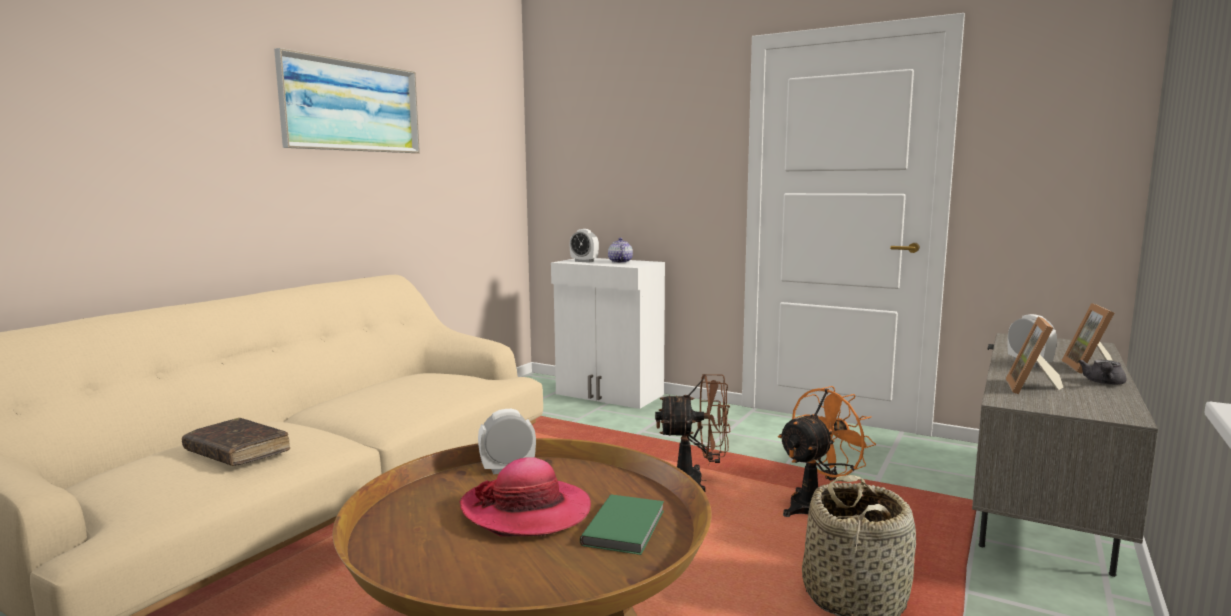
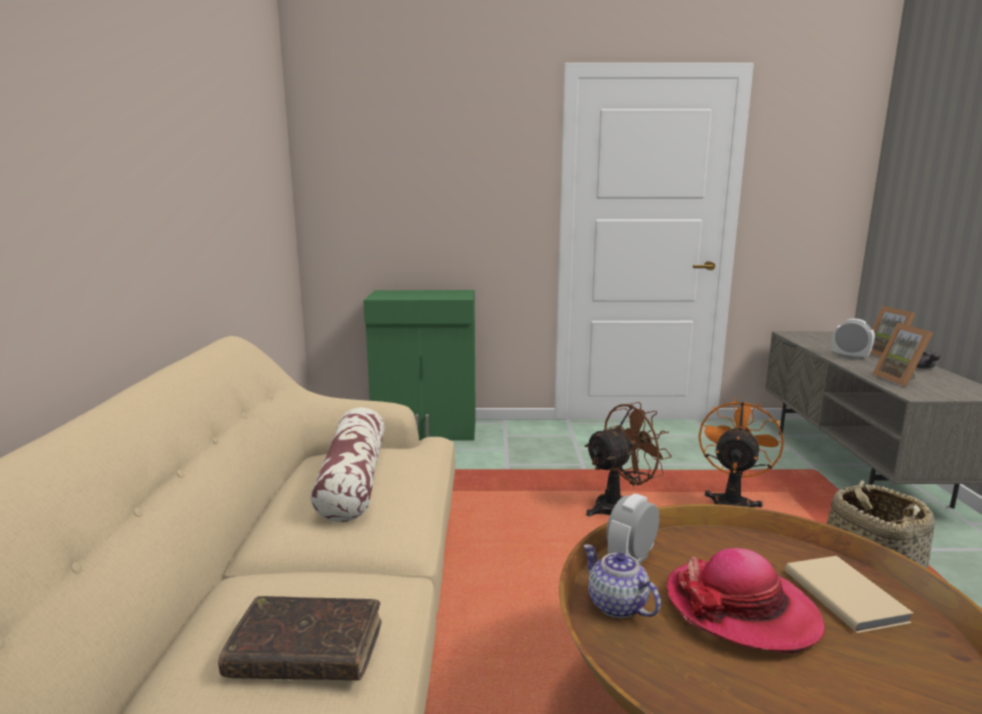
camera: 30 degrees left, 5 degrees up
(352, 106) = (165, 110): picture -> none
(410, 386) = (353, 479): none -> pillow
(584, 261) = (396, 296): alarm clock -> none
(609, 395) = (426, 430): white cabinet -> green cabinet
(620, 262) = (434, 293): teapot -> teapot (617, 605)
(626, 527) = (845, 595): green book -> beige book

